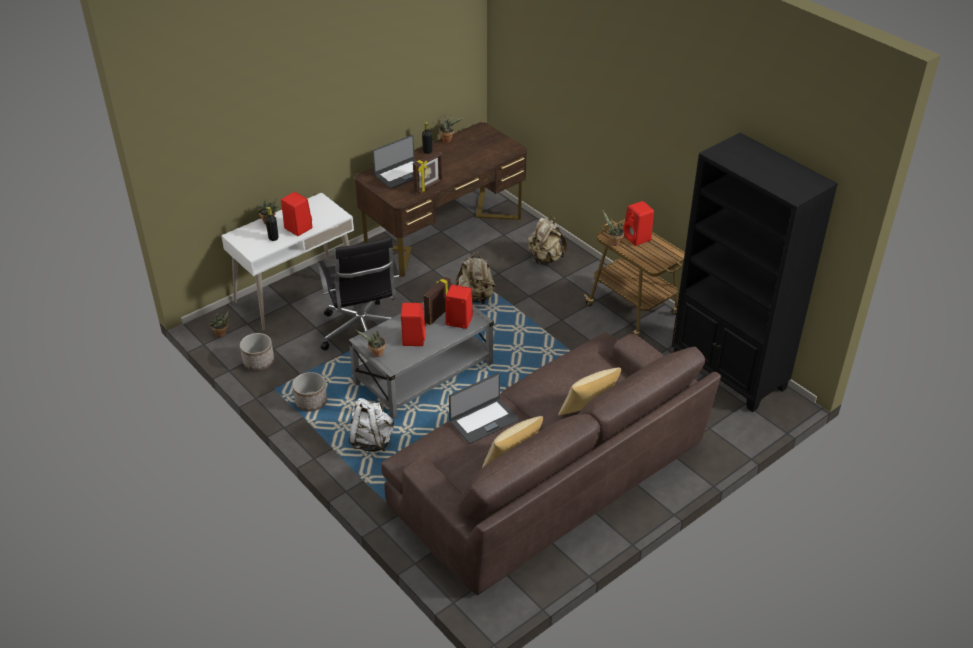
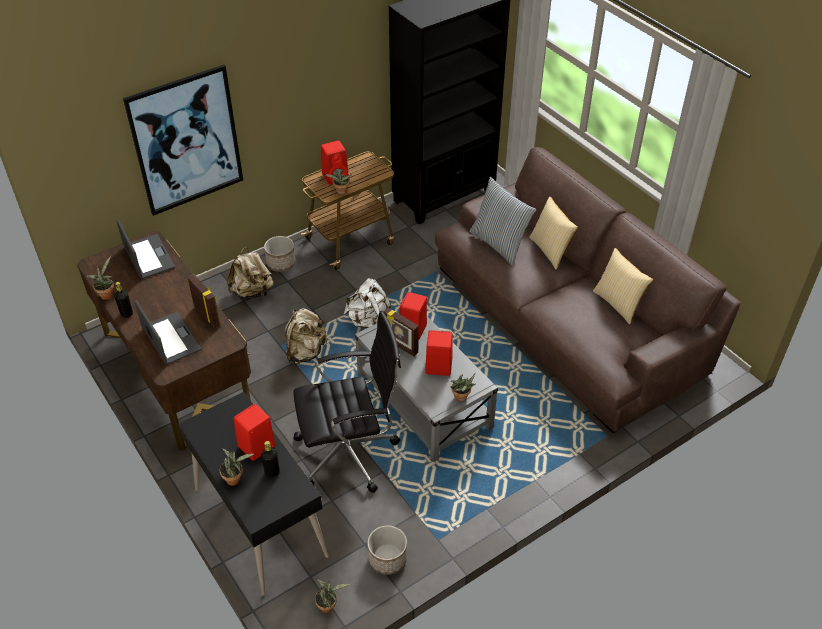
camera: 85 degrees left, 5 degrees up
(296, 293) = (259, 522): white desk -> black desk
(311, 402) = (462, 502): planter -> planter (281, 263)
(372, 441) = (524, 446): white backpack -> white backpack (368, 321)
(483, 420) = (568, 316): laptop -> laptop (148, 257)
(569, 103) = (186, 141): none -> picture
(587, 370) = (499, 244): none -> pillow

